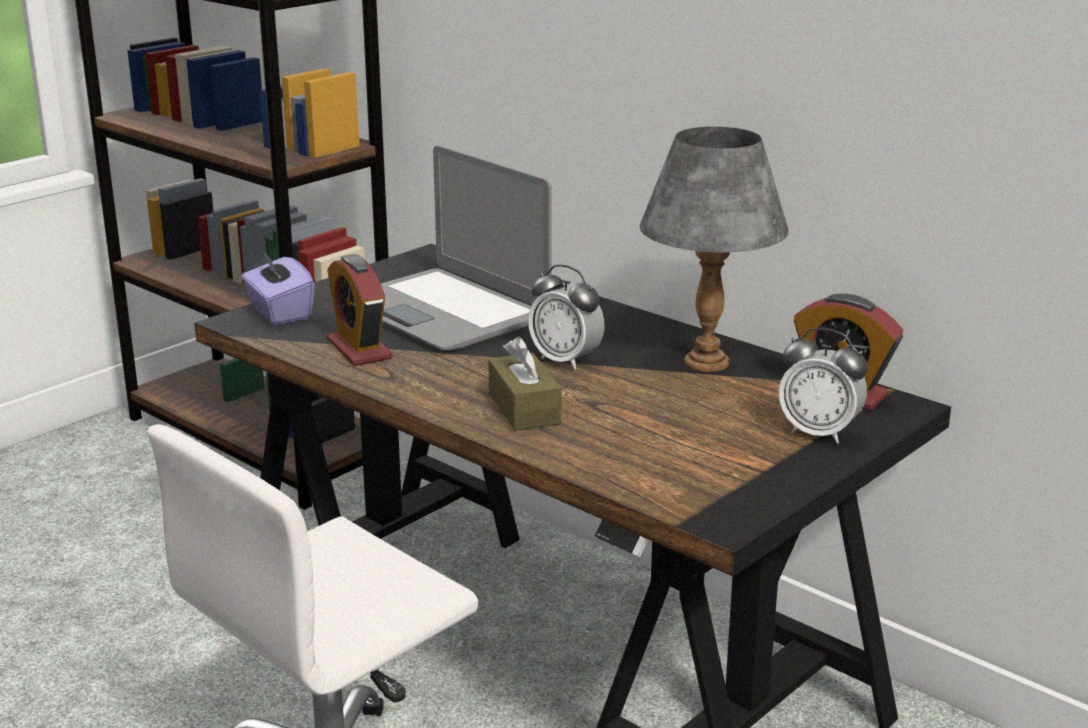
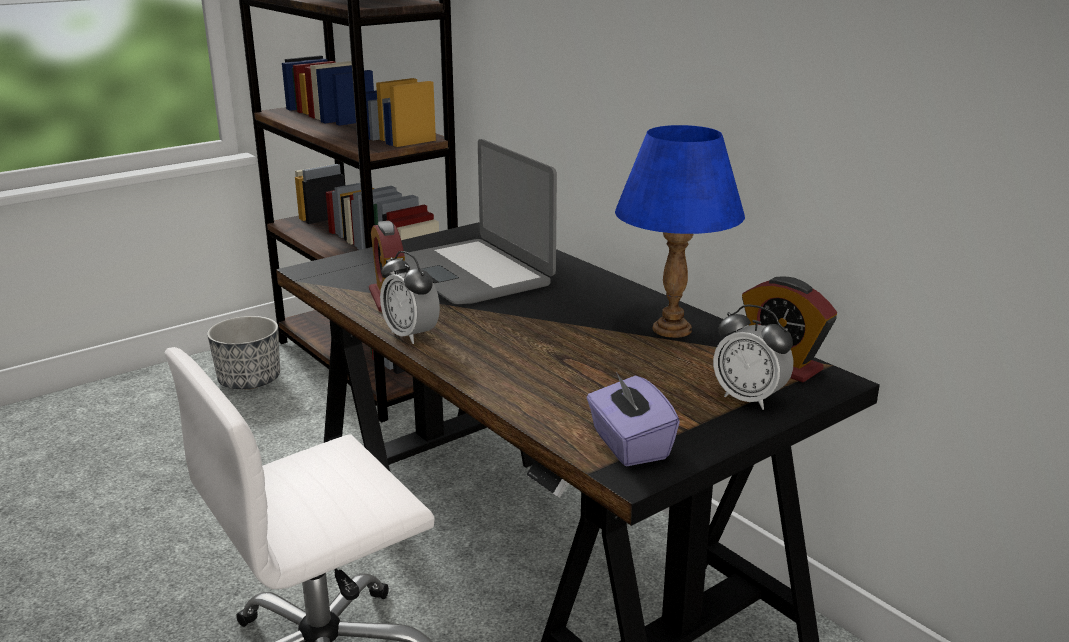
camera: 10 degrees right, 0 degrees up
(109, 471) = (250, 380): none -> planter
(279, 312) = (343, 266): purple tissue box -> purple tissue box (629, 445)
(524, 408) = (500, 357): brown tissue box -> none
(565, 360) = (553, 319): alarm clock -> alarm clock (411, 335)
(707, 362) = (673, 329): grey table lamp -> blue table lamp

